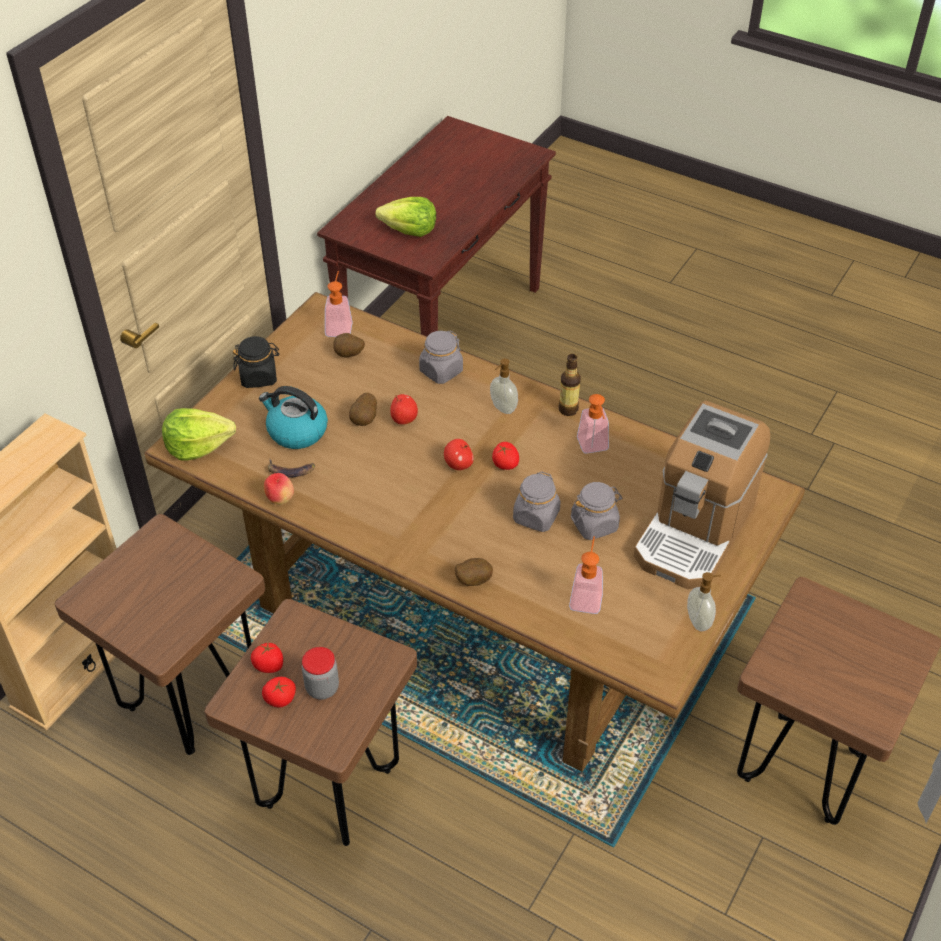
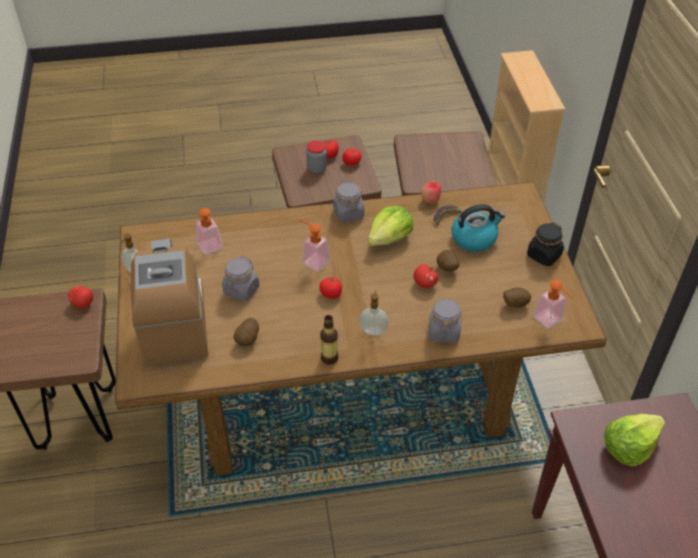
camera: 140 degrees right, 0 degrees up
(198, 446) = (512, 199): lettuce -> lettuce (390, 238)
(458, 465) = (358, 276): apple -> apple (83, 304)
(473, 580) = (282, 222): potato -> potato (248, 340)
(536, 517) = (280, 274): grey jar -> grey jar (348, 213)
(594, 448) = (285, 340): soap dispenser -> soap dispenser (312, 260)

